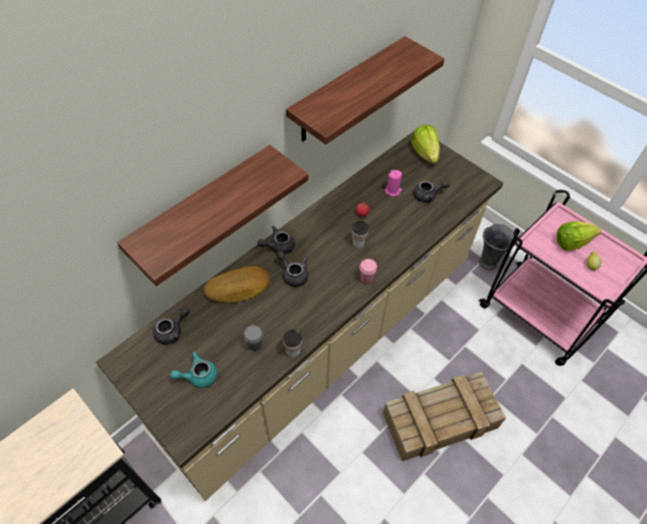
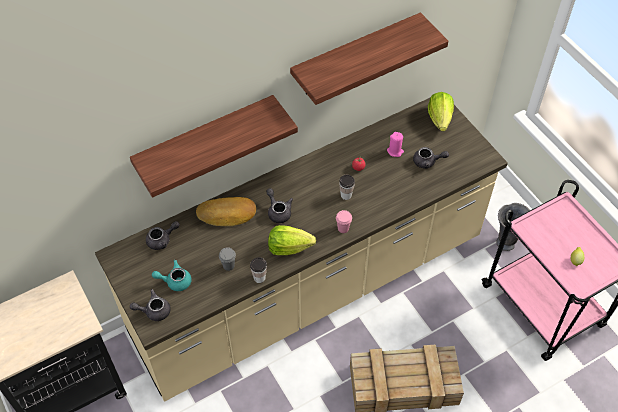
camera: 15 degrees right, 0 degrees up
(278, 246) = (272, 184): grey teapot -> grey teapot (153, 311)
(572, 242) = (566, 234): lettuce -> lettuce (289, 247)

